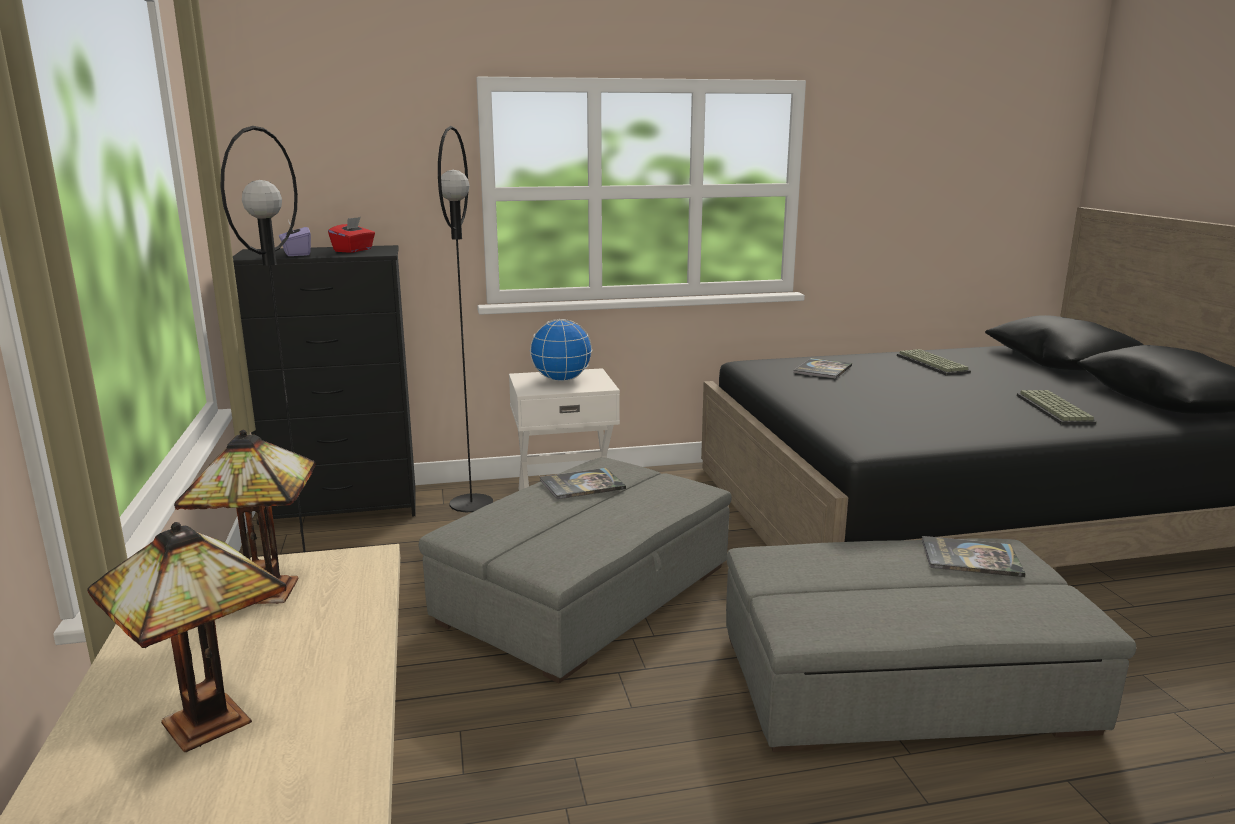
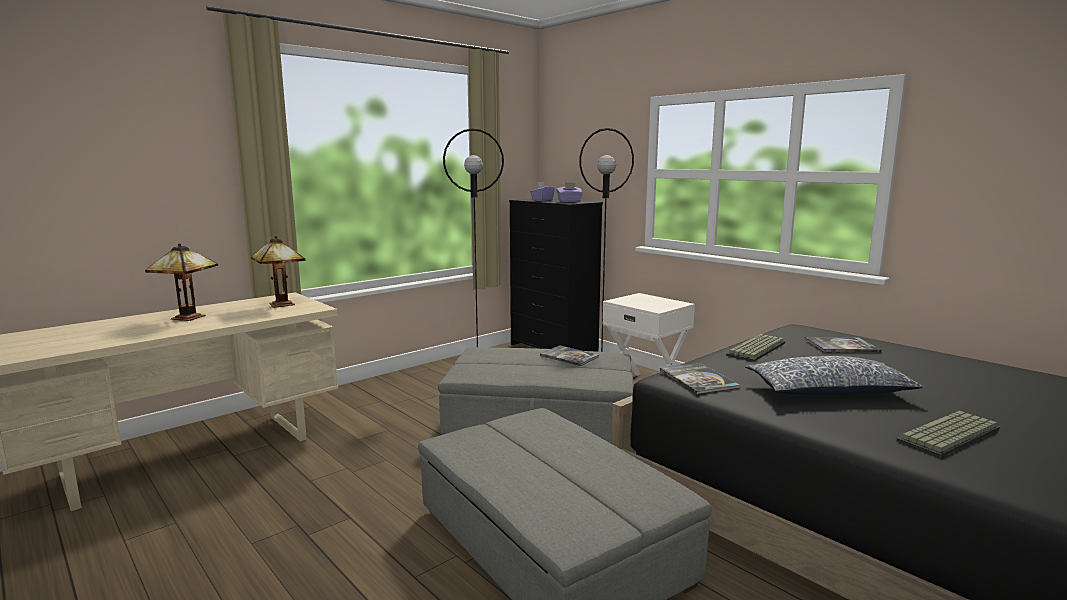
camera: 60 degrees right, 5 degrees down
(353, 250) = (569, 201): red tissue box -> purple tissue box
(562, 380) = (649, 301): globe -> none
(934, 364) = (978, 376): keyboard -> keyboard (757, 349)
(944, 409) = (830, 392): none -> pillow
(970, 558) = (622, 479): book -> book (698, 379)

